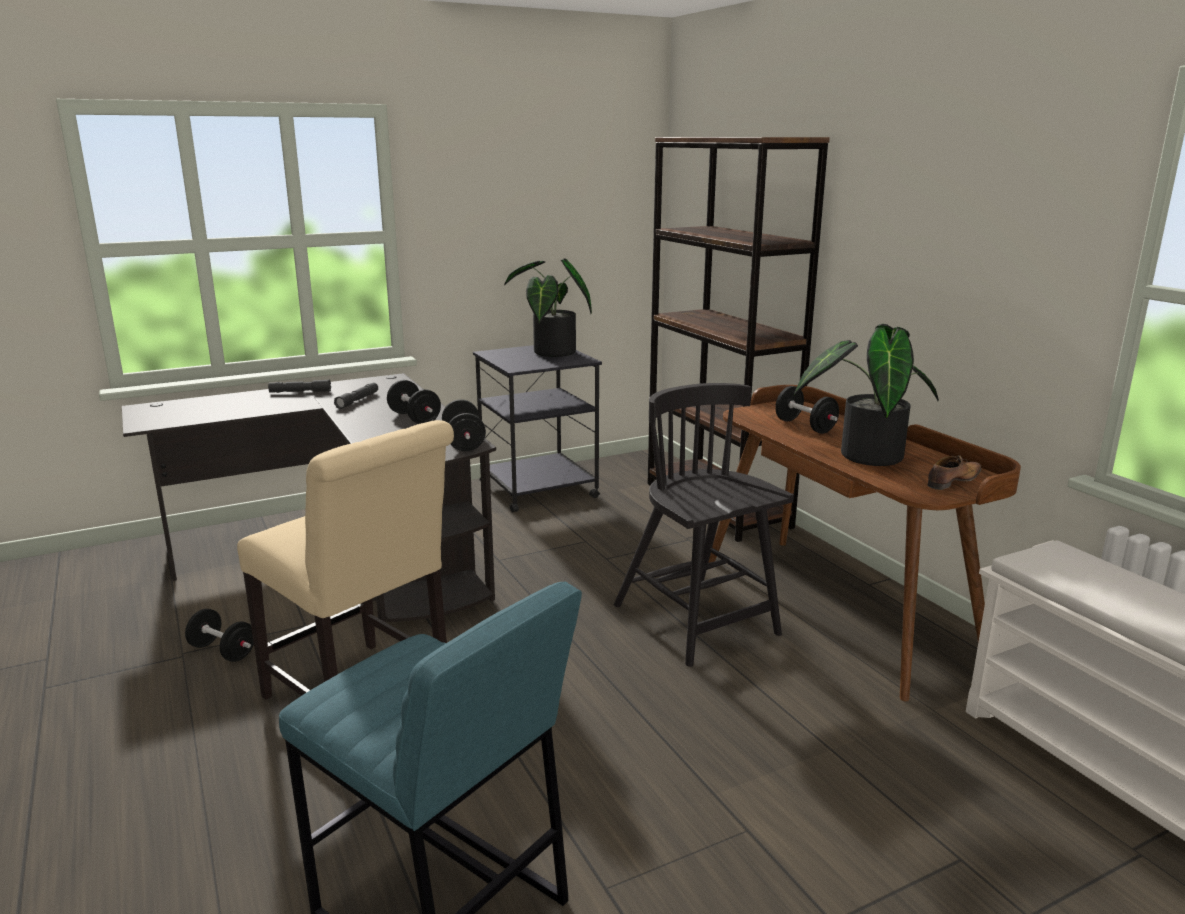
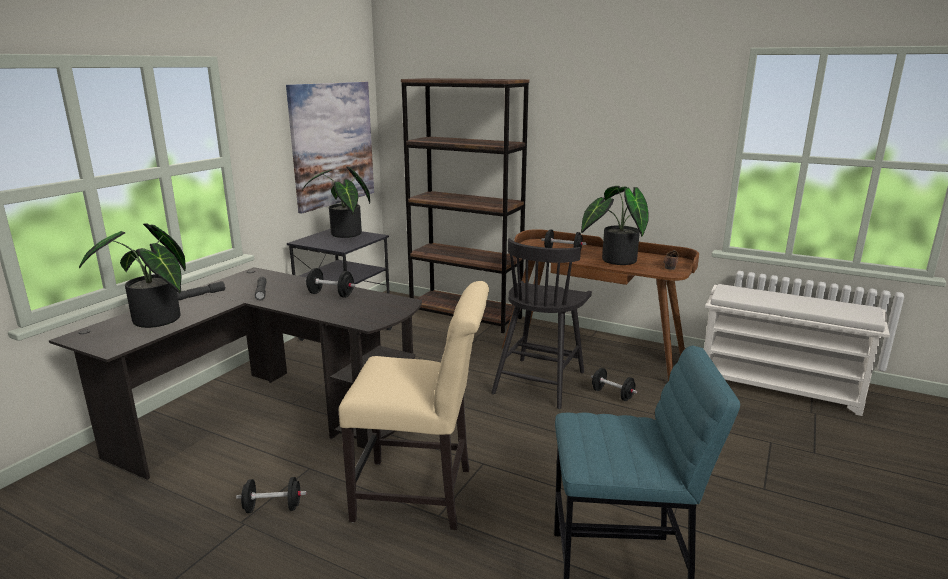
camera: 35 degrees left, 0 degrees up
(219, 409) = (156, 322): none -> potted plant
(464, 442) = (397, 302): black dumbbell -> black dumbbell (612, 394)
(573, 228) = (332, 144): none -> picture
(697, 621) = (540, 381): black chair -> black chair turned 90 degrees counterclockwise

